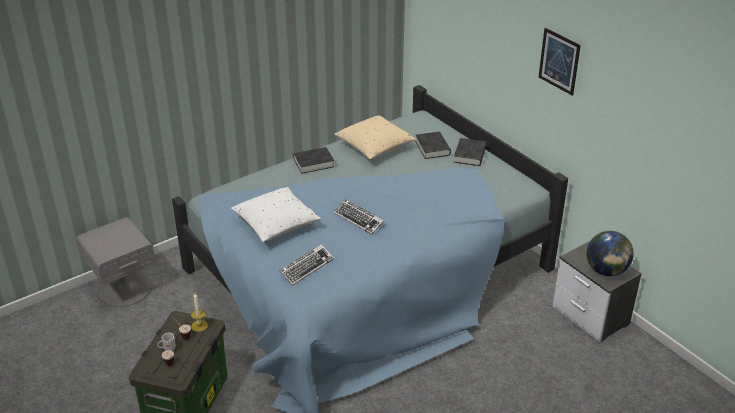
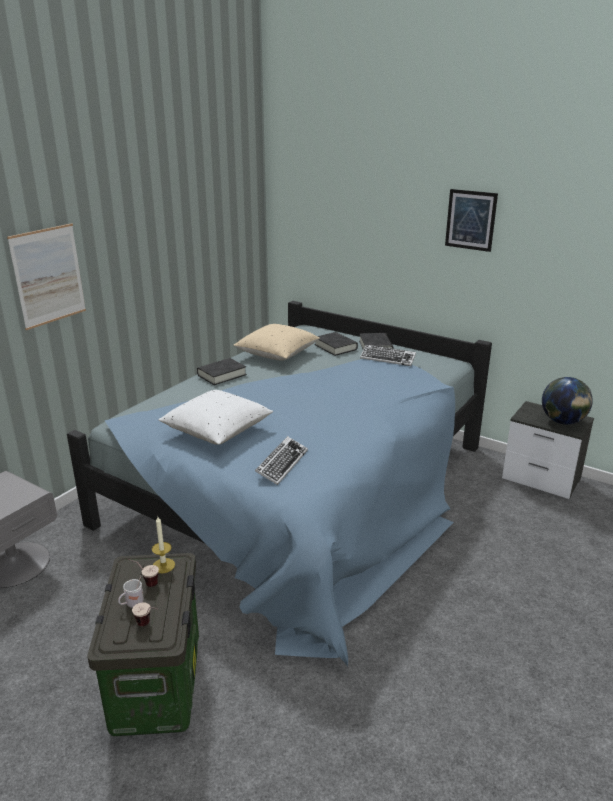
camera: 20 degrees left, 10 degrees down
(171, 72) = (48, 276): none -> picture
(358, 219) = (308, 410): keyboard -> keyboard (387, 358)

